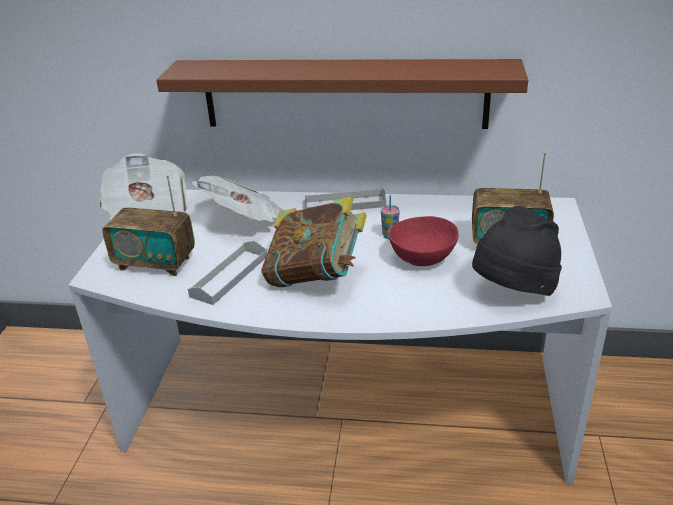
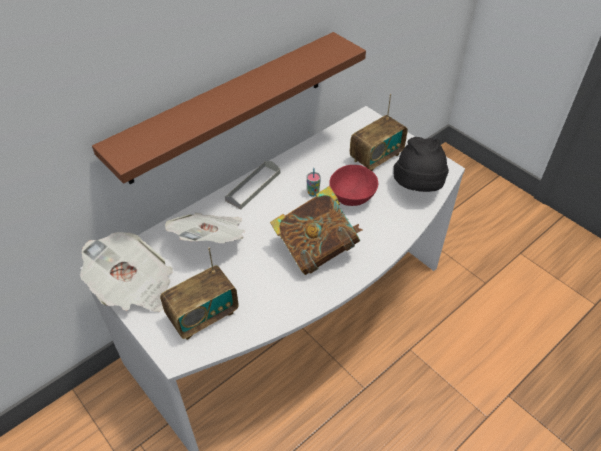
camera: 50 degrees left, 15 degrees up
(229, 276) = (267, 287): grey tray -> none

